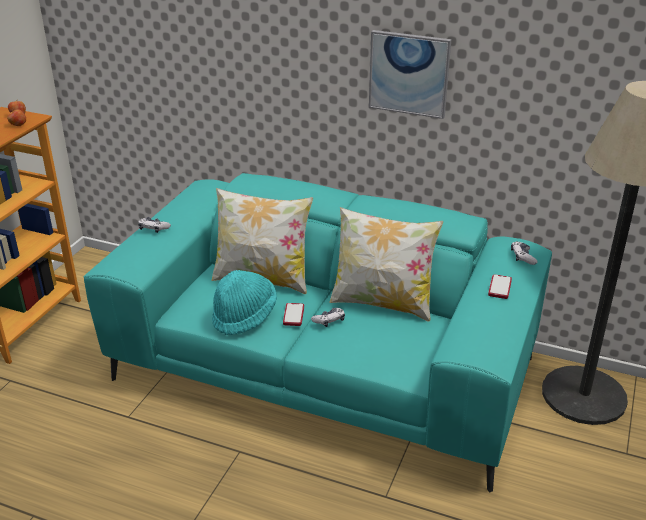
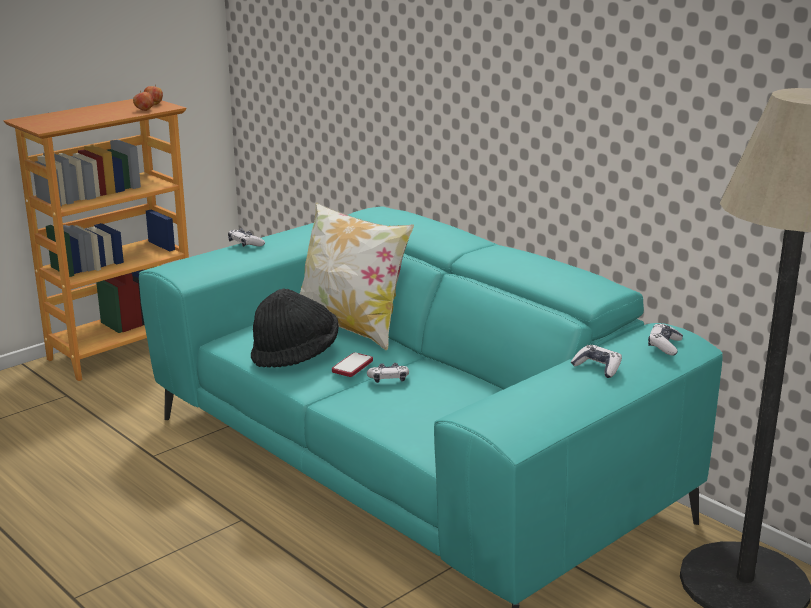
camera: 25 degrees right, 10 degrees down
(244, 316) = (295, 355): turquoise hat -> black hat
(382, 303) = (472, 377): pillow -> none
(409, 73) = (562, 83): picture -> none
(499, 287) = (597, 368): phone -> game controller

